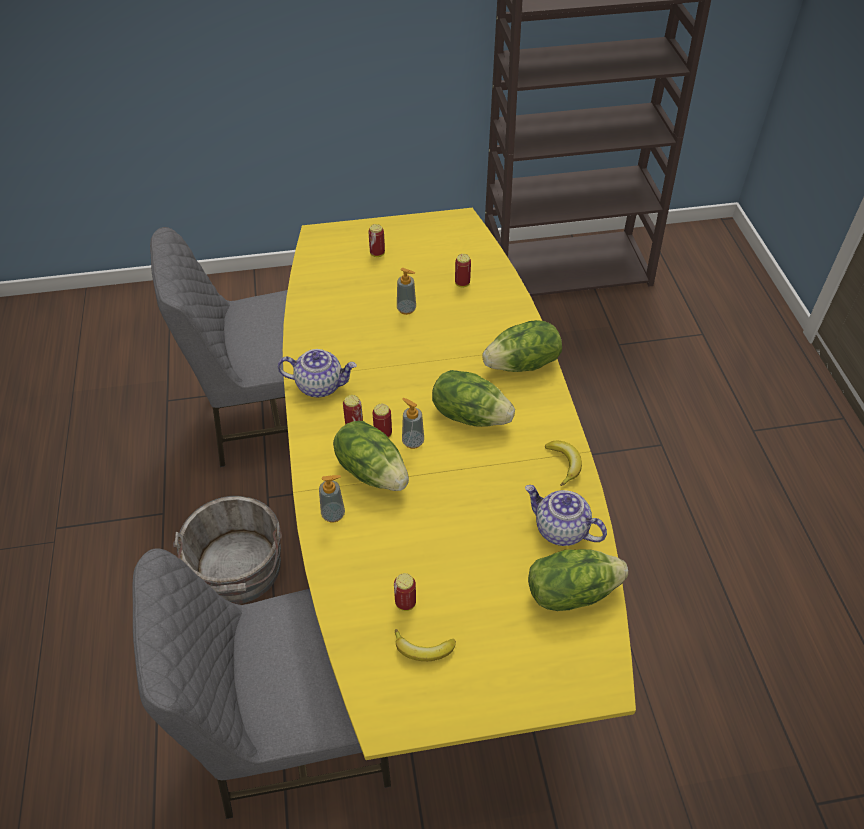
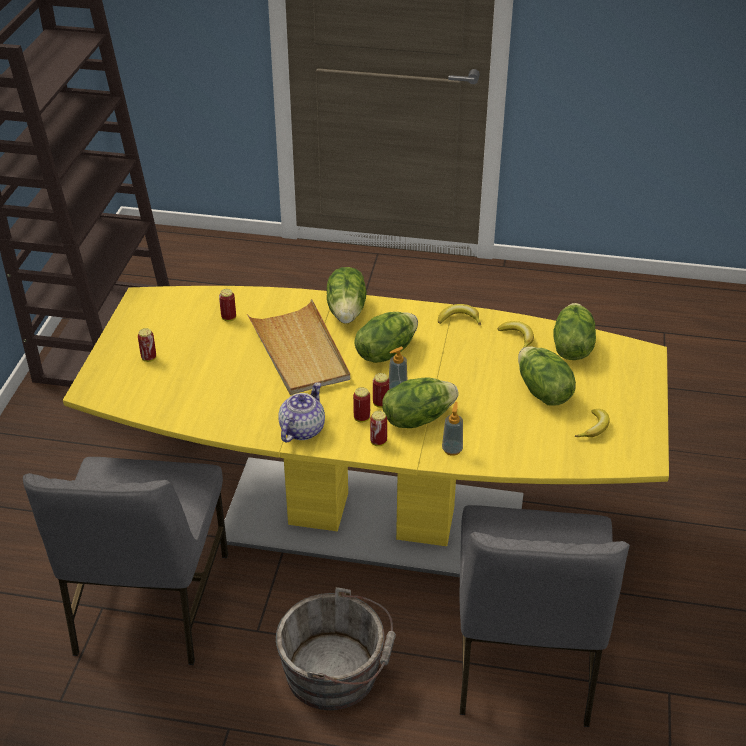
camera: 70 degrees left, 10 degrees down
(405, 603) = (552, 428): can -> can (378, 442)
(406, 309) = (238, 357): soap dispenser -> none
(437, 348) = (299, 351): none -> beige tray
(468, 578) = (542, 392): none -> lettuce
(560, 529) = (517, 337): teapot -> banana

